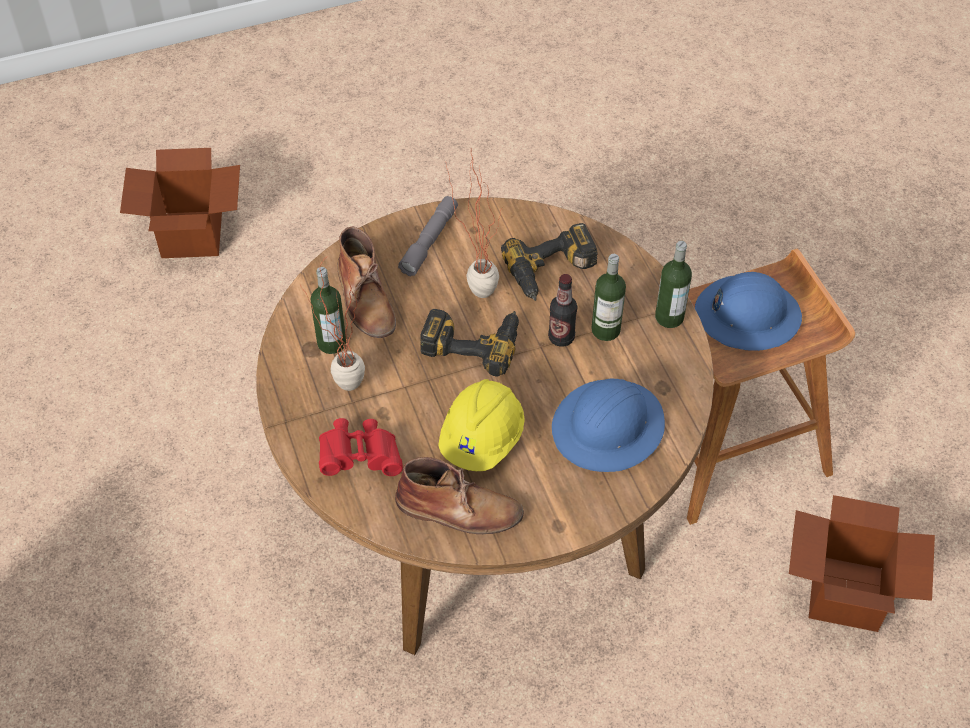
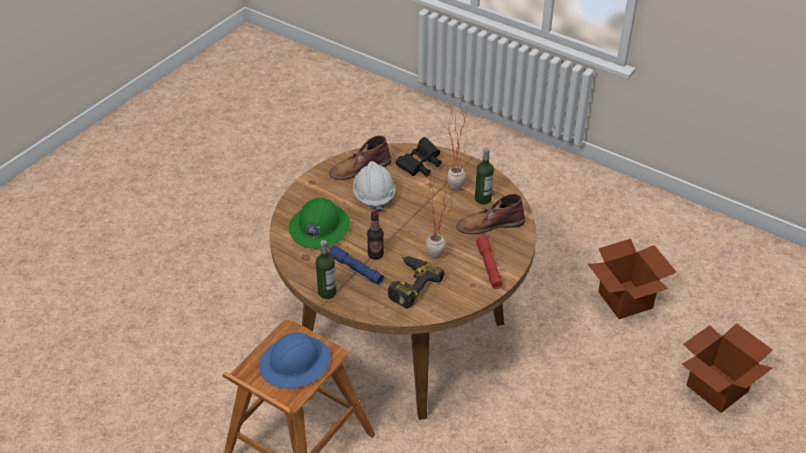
camera: 145 degrees right, 10 degrees down
(360, 457) = (420, 166): red binoculars -> black binoculars
(365, 298) = (489, 224): brown boot -> brown boot turned 45 degrees counterclockwise
(429, 241) = (489, 266): grey flashlight -> red flashlight
(473, 341) = (418, 232): power drill -> none
(482, 439) = (374, 196): yellow hard hat -> white hard hat
(605, 330) = (356, 269): bottle -> blue flashlight
(608, 427) = (319, 227): blue hard hat -> green hard hat
(846, 594) = (185, 397): cardboard box -> cardboard box (624, 300)

